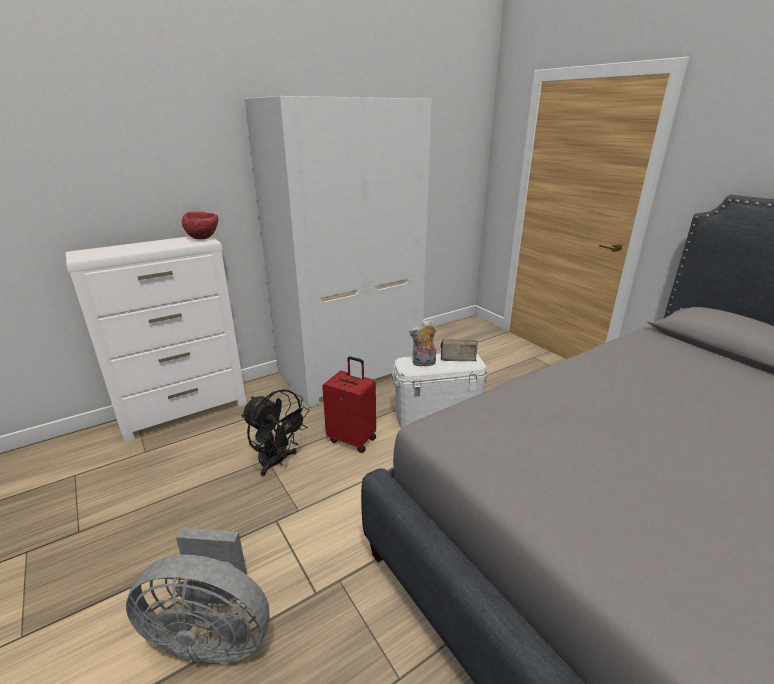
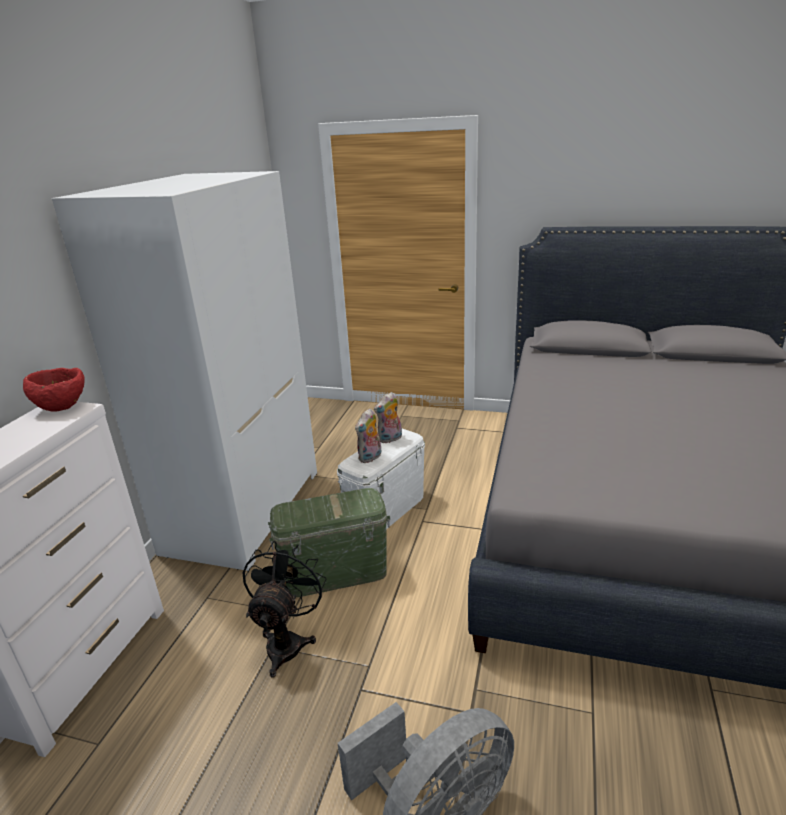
camera: 40 degrees left, 0 degrees up
(277, 462) = (288, 641): black fan -> black fan turned 75 degrees counterclockwise
(352, 439) = (335, 573): red suitcase -> green storage box
(456, 357) = (390, 439): radio -> plush toy

